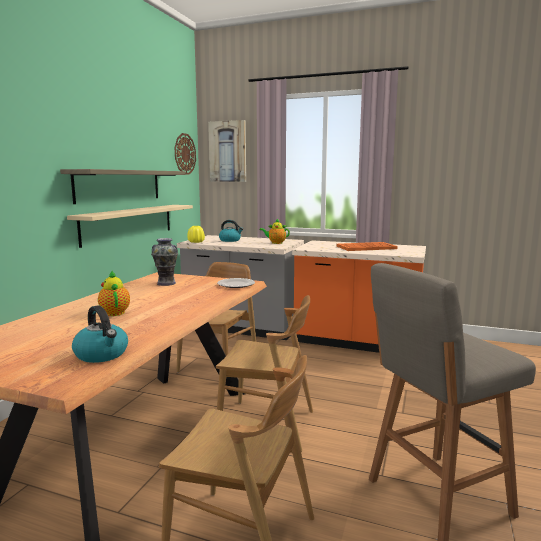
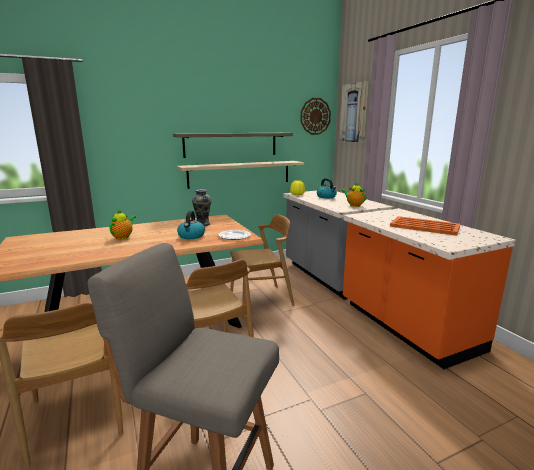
camera: 45 degrees right, 5 degrees up
(102, 354) = (46, 260): kettle -> kettle (191, 236)

